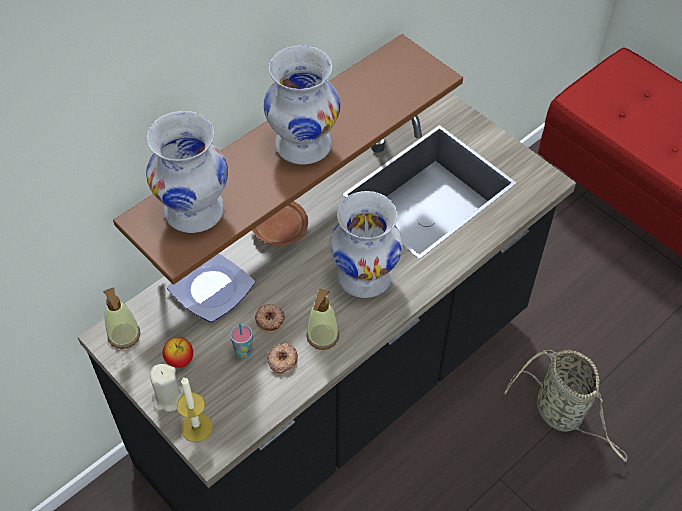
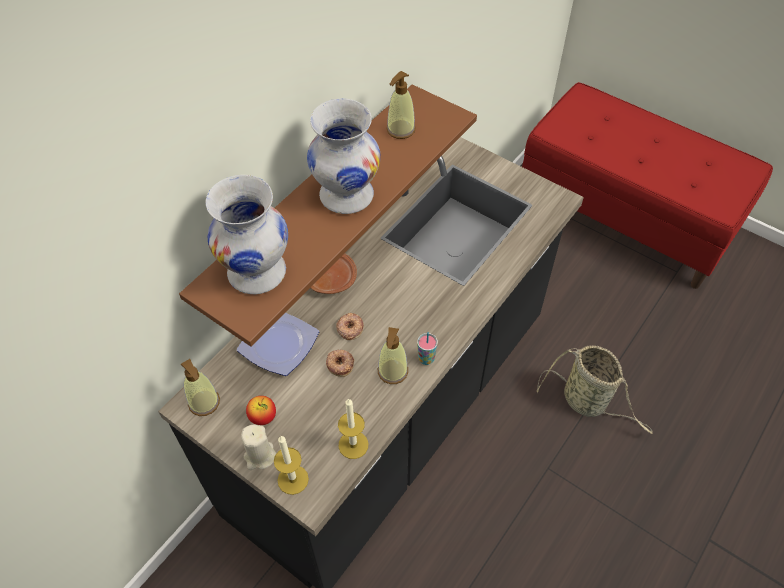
camera: 10 degrees left, 0 degrees up
(244, 352) = (322, 399): cup -> cup (426, 359)
(265, 404) = (353, 445): none -> candle
(282, 360) = (360, 400): donut -> donut (350, 328)
(363, 277) = (417, 310): white vase -> none
(377, 82) = (400, 130): none -> soap dispenser

